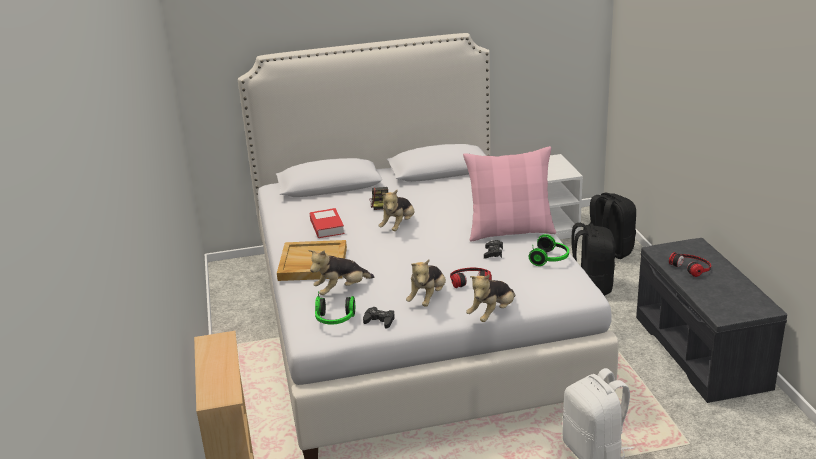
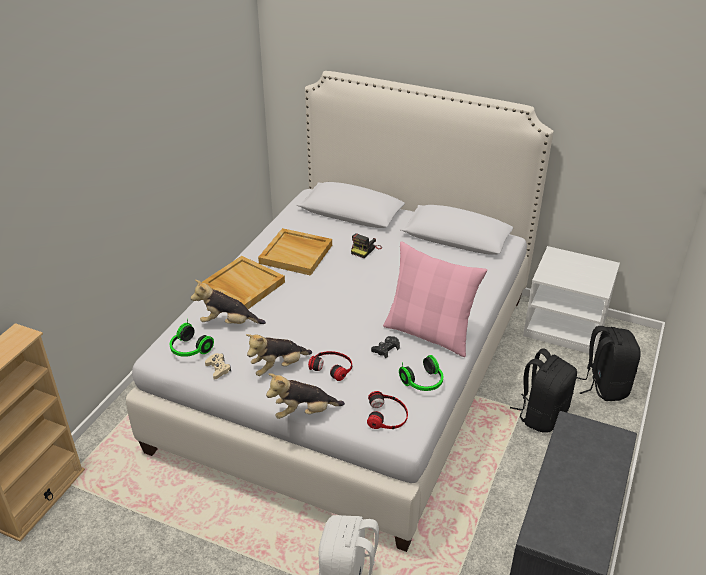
camera: 35 degrees right, 10 degrees up
(327, 227) = (296, 254): book -> beige tray
(379, 321) = (218, 369): black game controller -> beige game controller
(398, 226) = (349, 280): plush toy -> none
(691, 267) = (578, 461): headphones -> headphones (387, 415)

